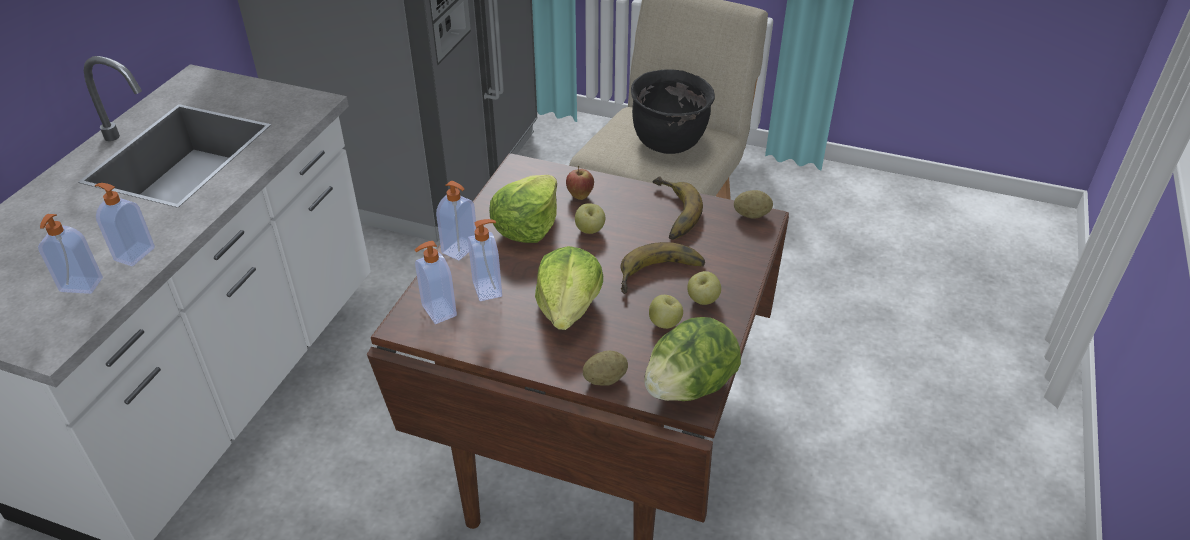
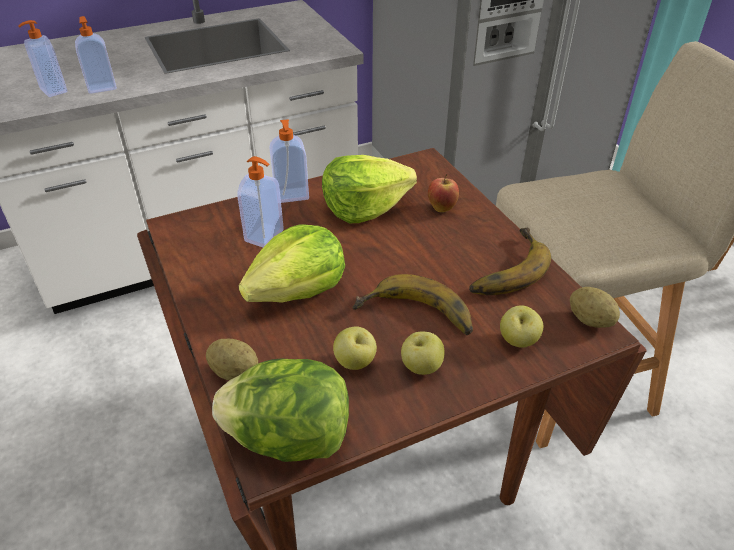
camera: 45 degrees right, 0 degrees up
(438, 311) = (208, 230): soap dispenser -> none
(590, 230) = (409, 240): apple -> apple (518, 341)
(669, 142) = (610, 215): black cooking pot -> none

